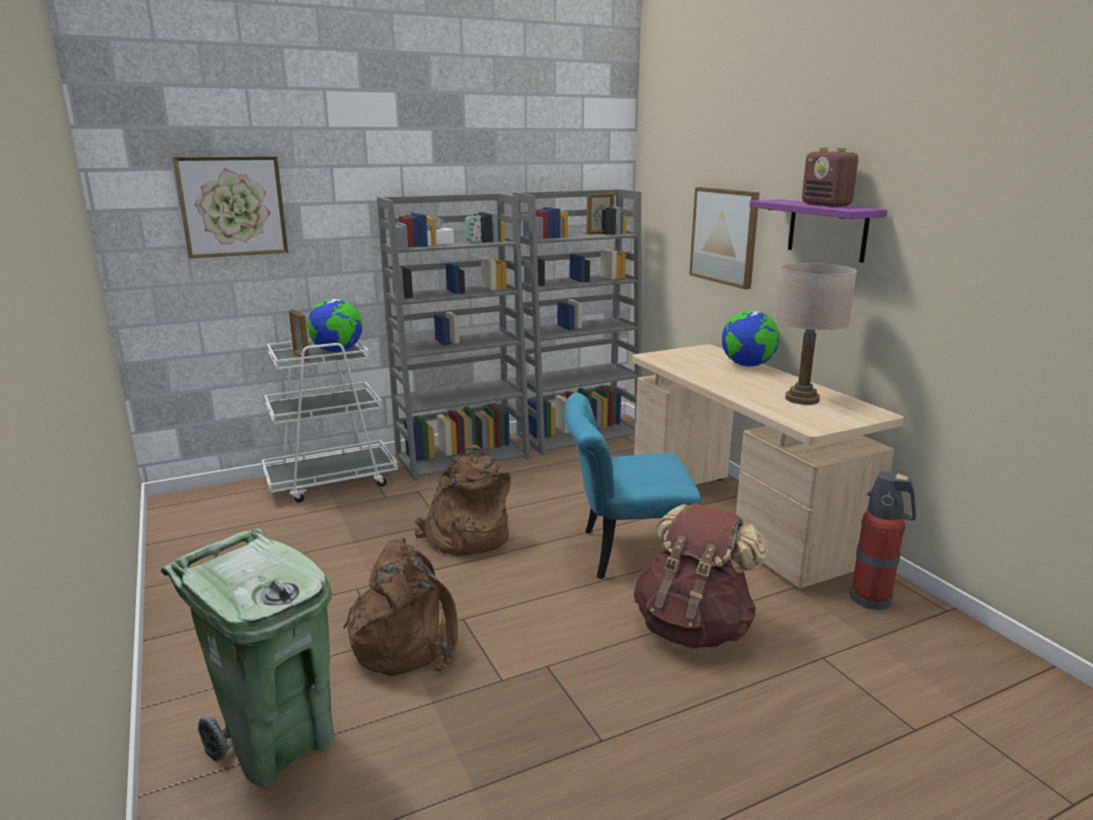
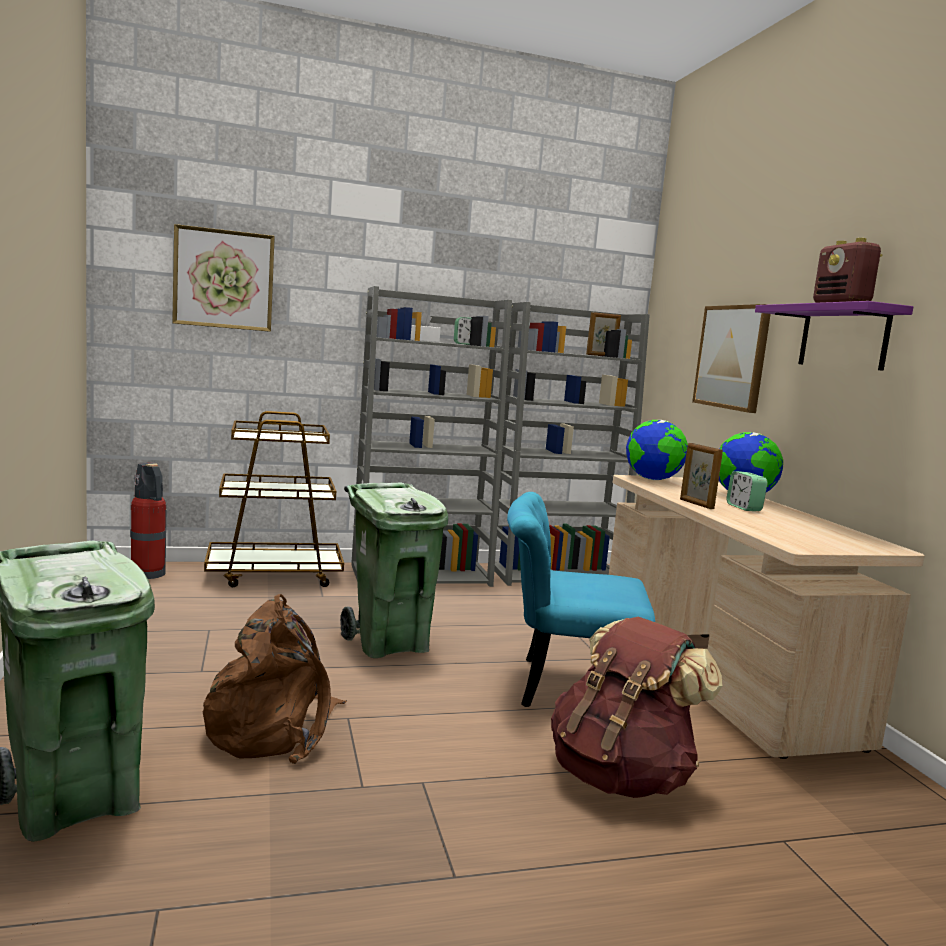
camera: 10 degrees right, 10 degrees down
(301, 357) = (262, 434): picture frame -> picture frame (696, 504)
(331, 481) = (275, 575): white cart -> brown cart
(337, 351) = (301, 436): globe -> globe (653, 480)
(465, 537) = (389, 643): brown backpack -> green trash can
(753, 382) = (744, 508): none -> alarm clock
(802, 399) = (797, 526): beige table lamp -> none
(872, 599) = (870, 788): fire extinguisher -> fire extinguisher (148, 575)

